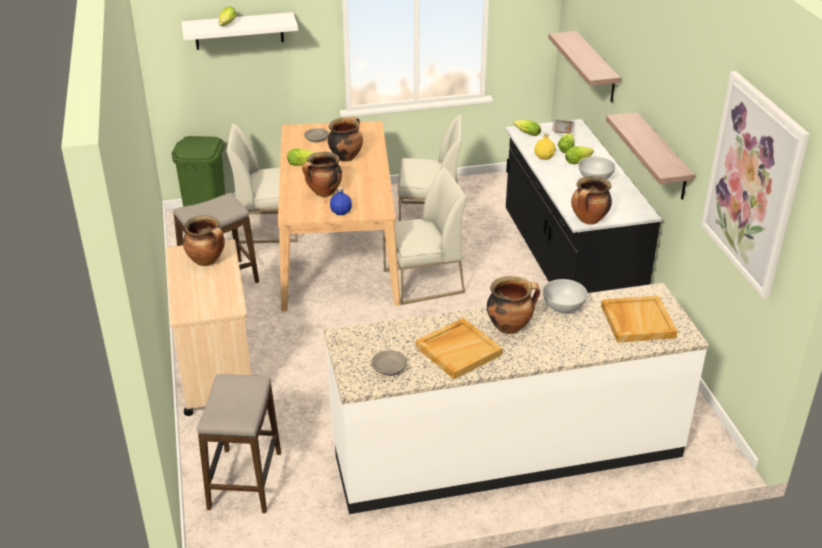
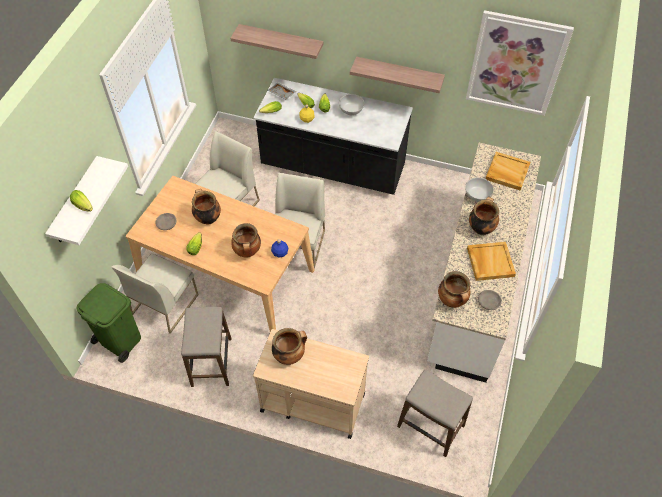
camera: 60 degrees left, 20 degrees up
(589, 220) = (393, 138): cooking pot -> cooking pot (452, 301)

